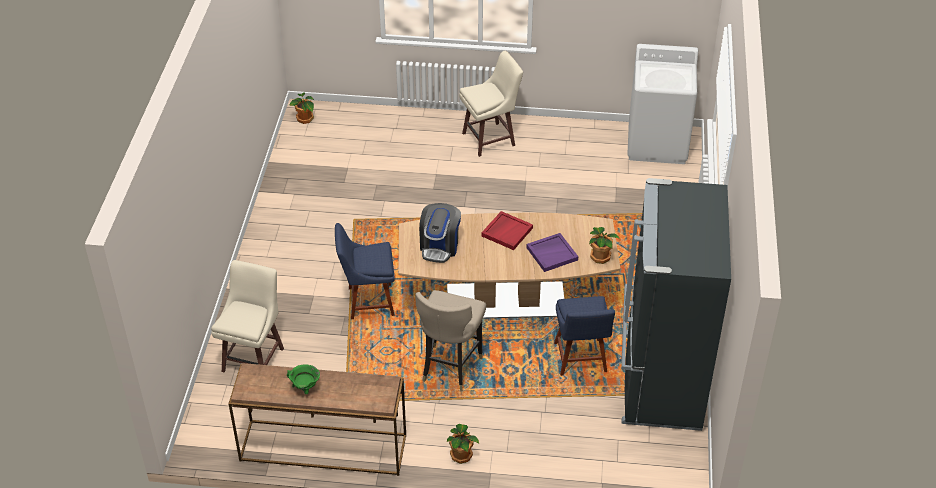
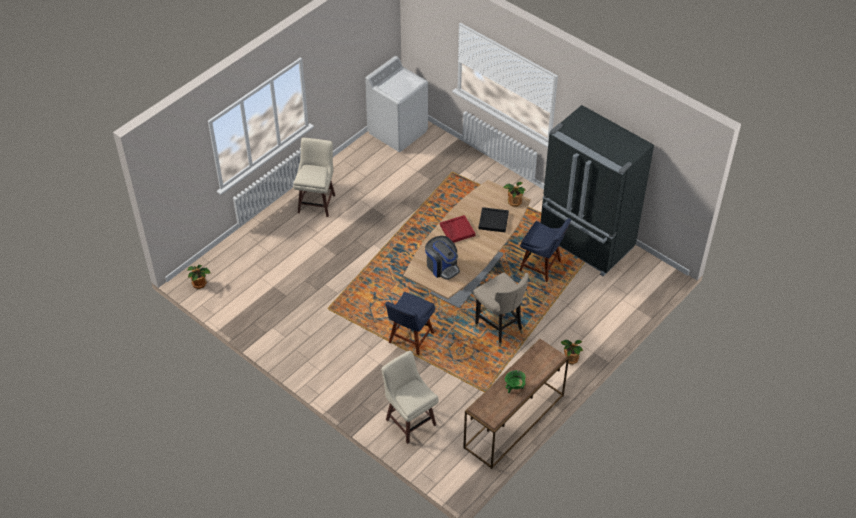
camera: 55 degrees left, 5 degrees up
(552, 253) = (493, 220): purple tray -> black tray

